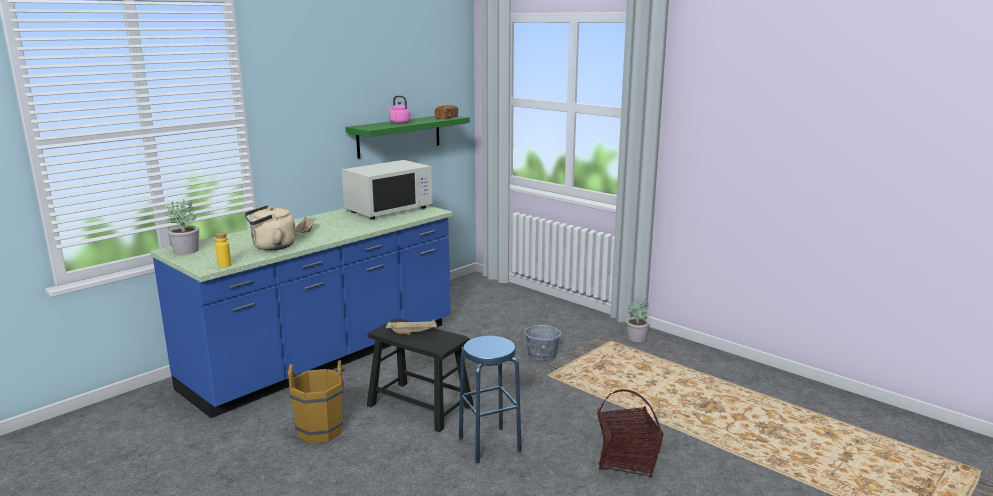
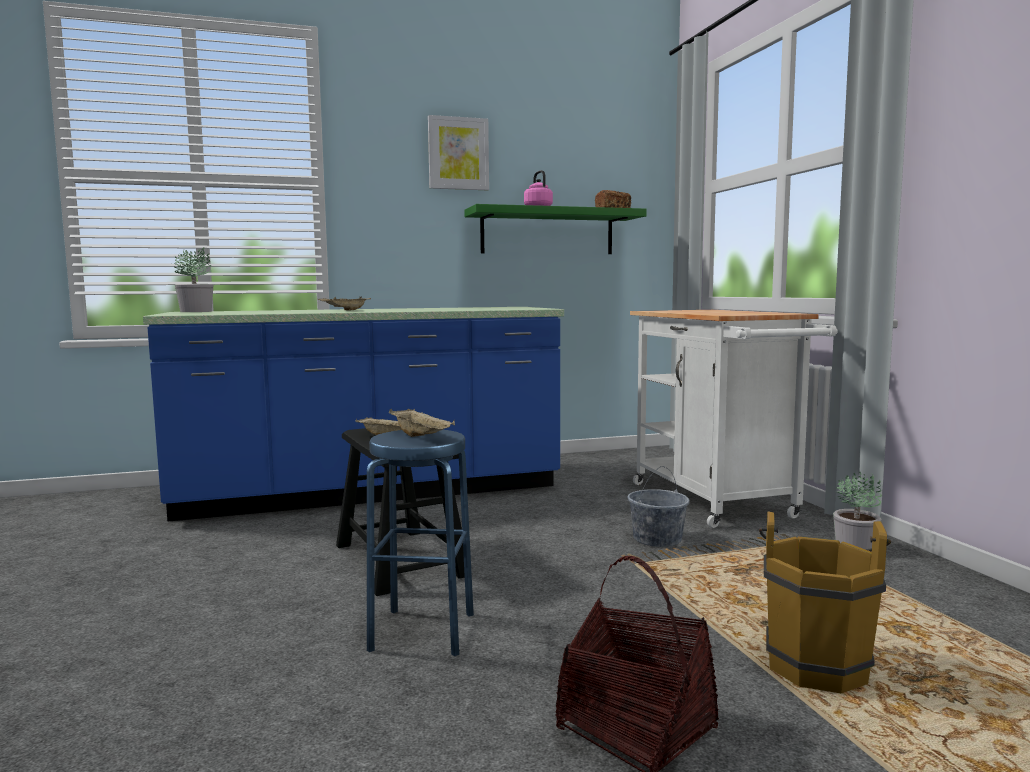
camera: 30 degrees right, 10 degrees down
(224, 265) = (189, 314): yellow bottle -> none
(271, 247) = (278, 312): beige kettle -> none
(320, 428) = (248, 556): brown bucket -> brown bucket (816, 664)
(339, 84) = (458, 153): none -> picture
(389, 210) = (487, 308): white microwave -> none
(491, 345) = (421, 437): none -> beige tray
(549, 319) = (718, 503): none -> white cart

